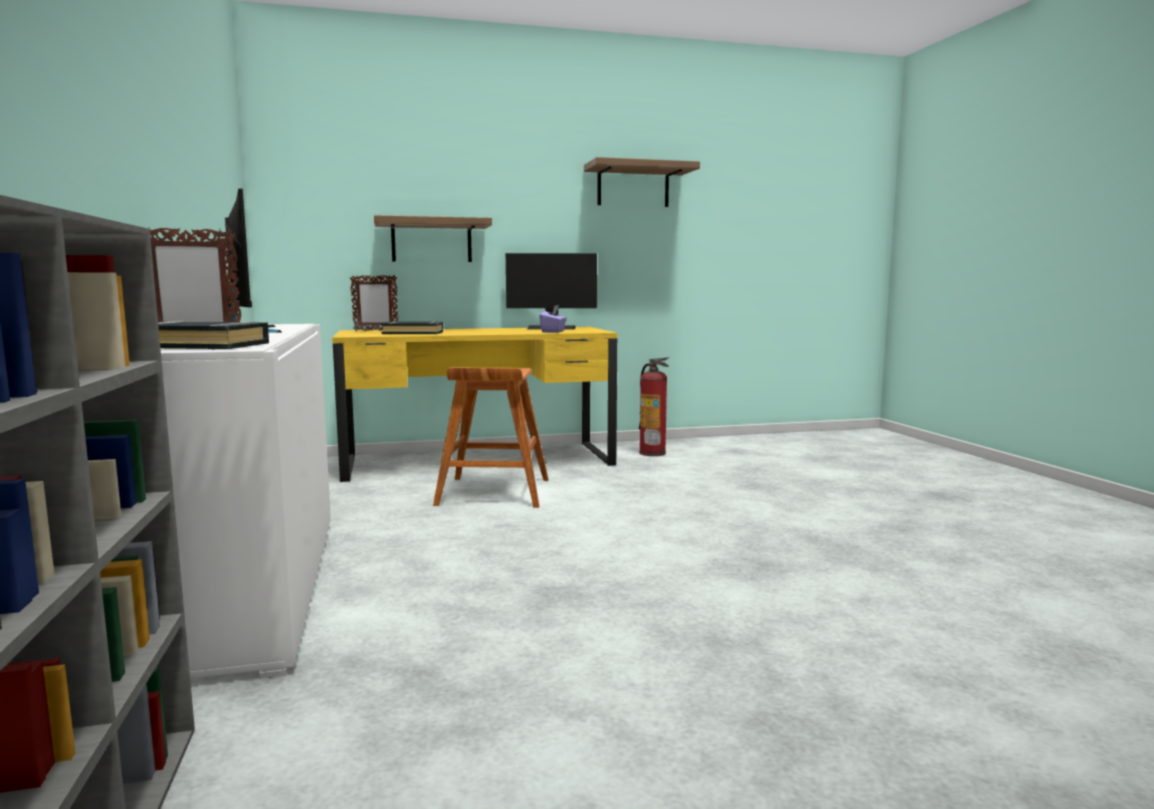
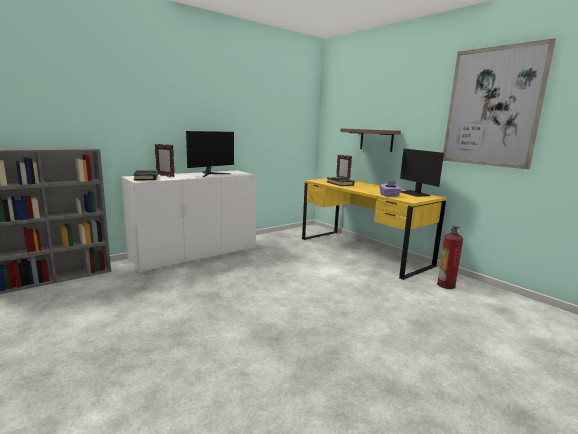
camera: 65 degrees right, 5 degrees up
(493, 492) = (320, 263): brown stool -> none
(633, 186) = (492, 107): shelf -> picture

